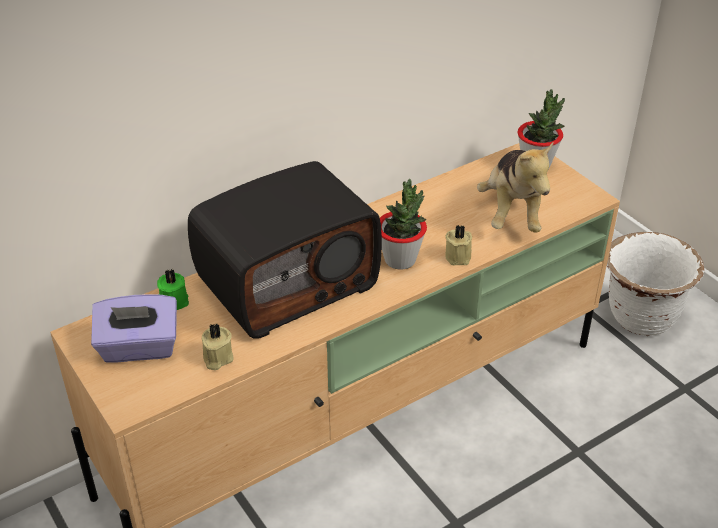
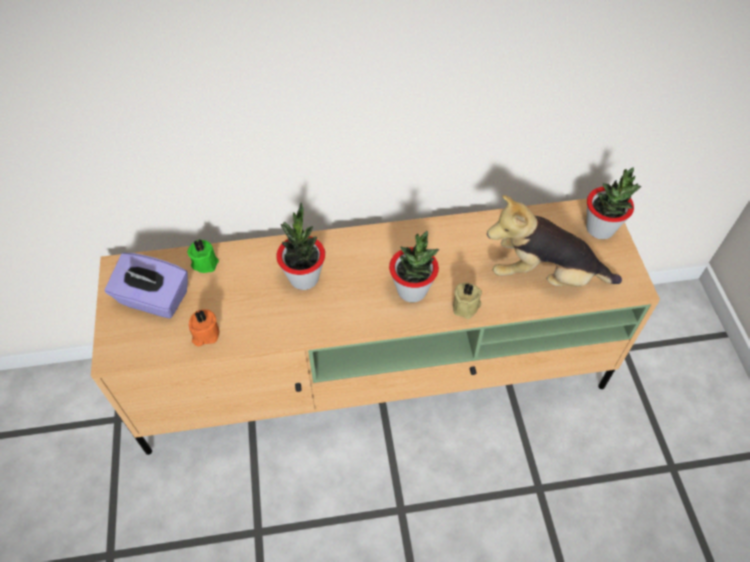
camera: 25 degrees right, 15 degrees up
(217, 358) = (205, 334): beige candle -> orange candle
(287, 282) = (304, 278): radio -> potted plant
(512, 212) = (544, 275): plush toy -> plush toy turned 75 degrees clockwise
(641, 318) = (671, 380): white planter -> none

